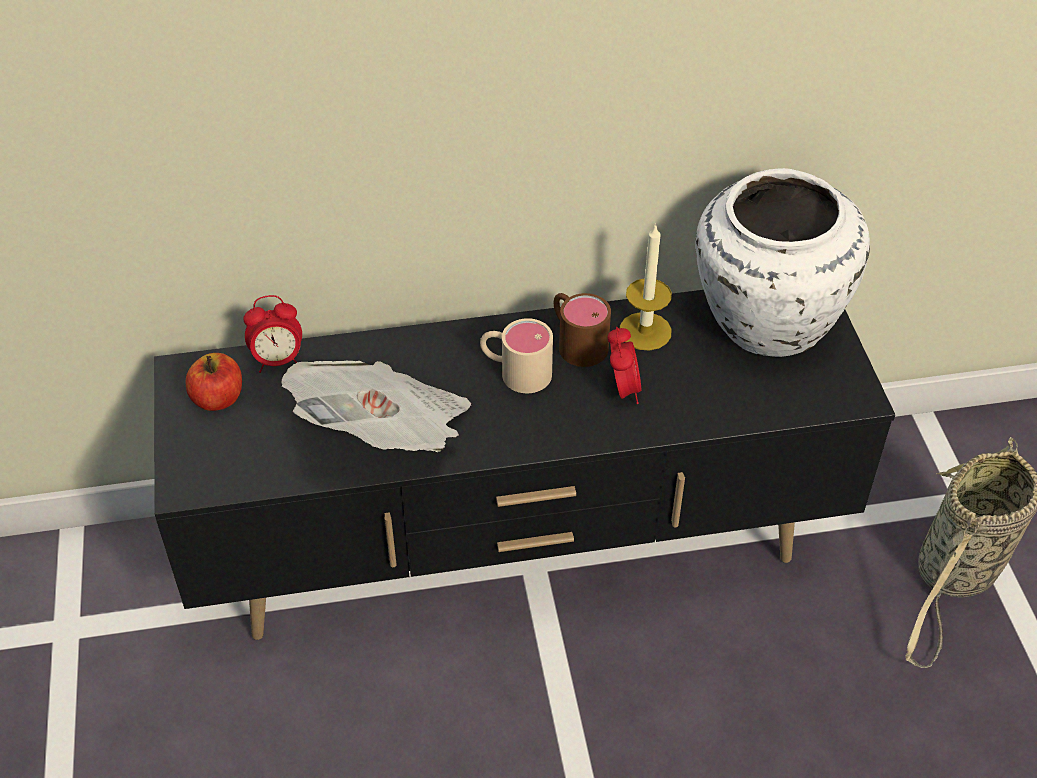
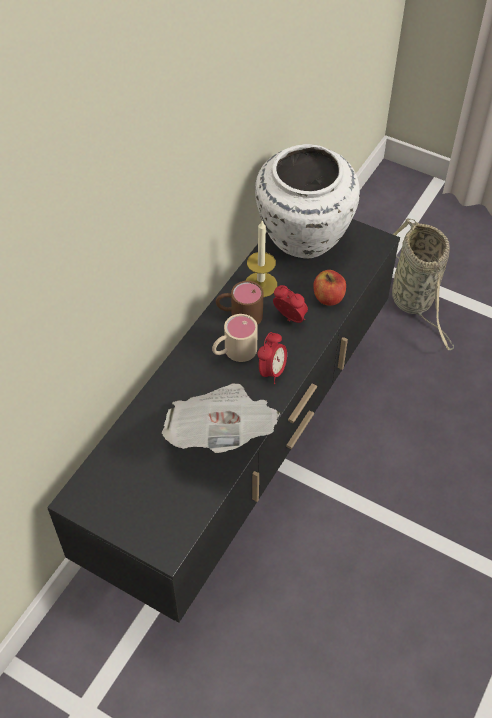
camera: 50 degrees left, 5 degrees up
(218, 398) = (116, 494): apple -> apple (328, 297)
(278, 360) = (117, 448): alarm clock -> alarm clock (272, 372)

